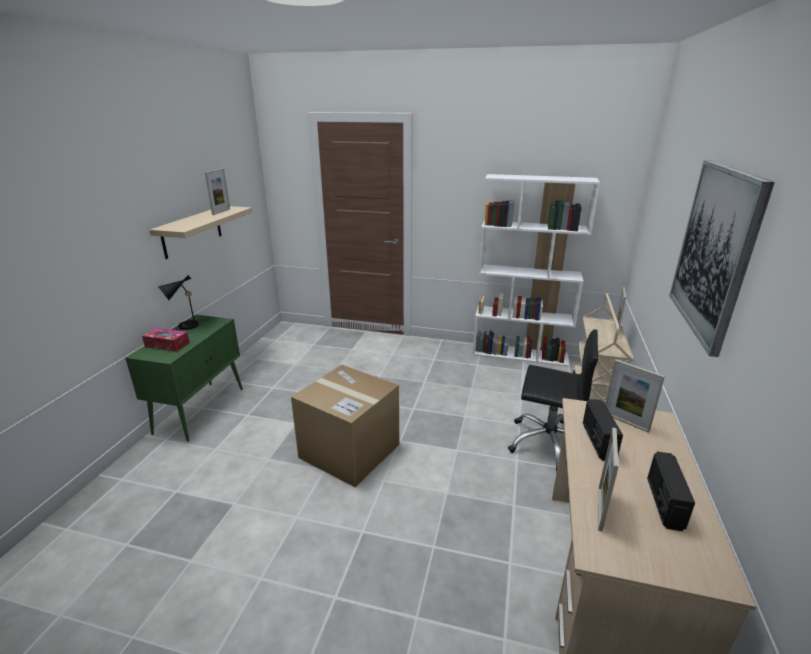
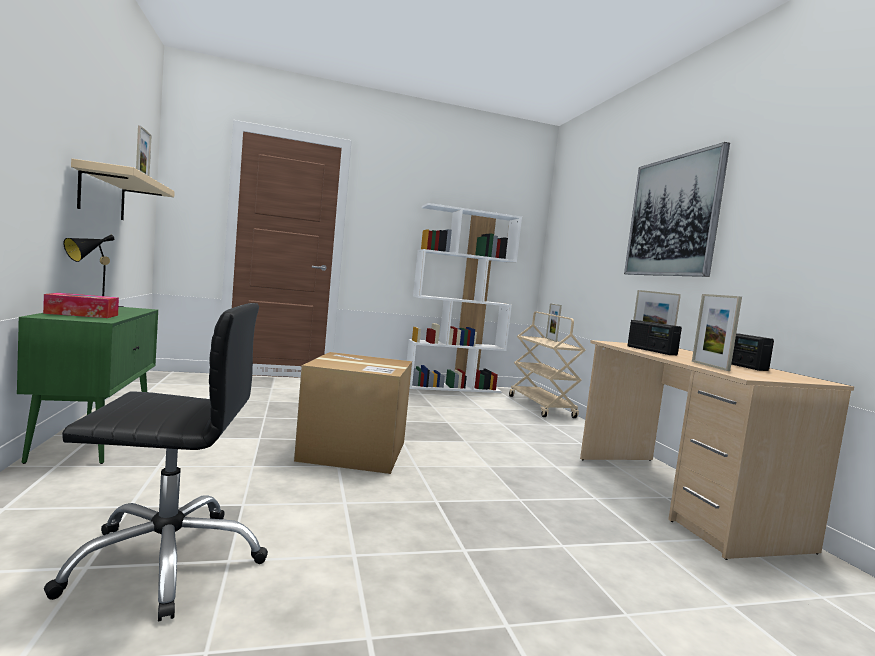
camera: 30 degrees left, 20 degrees down
(548, 443) = (538, 431): black office chair -> black office chair (167, 560)

